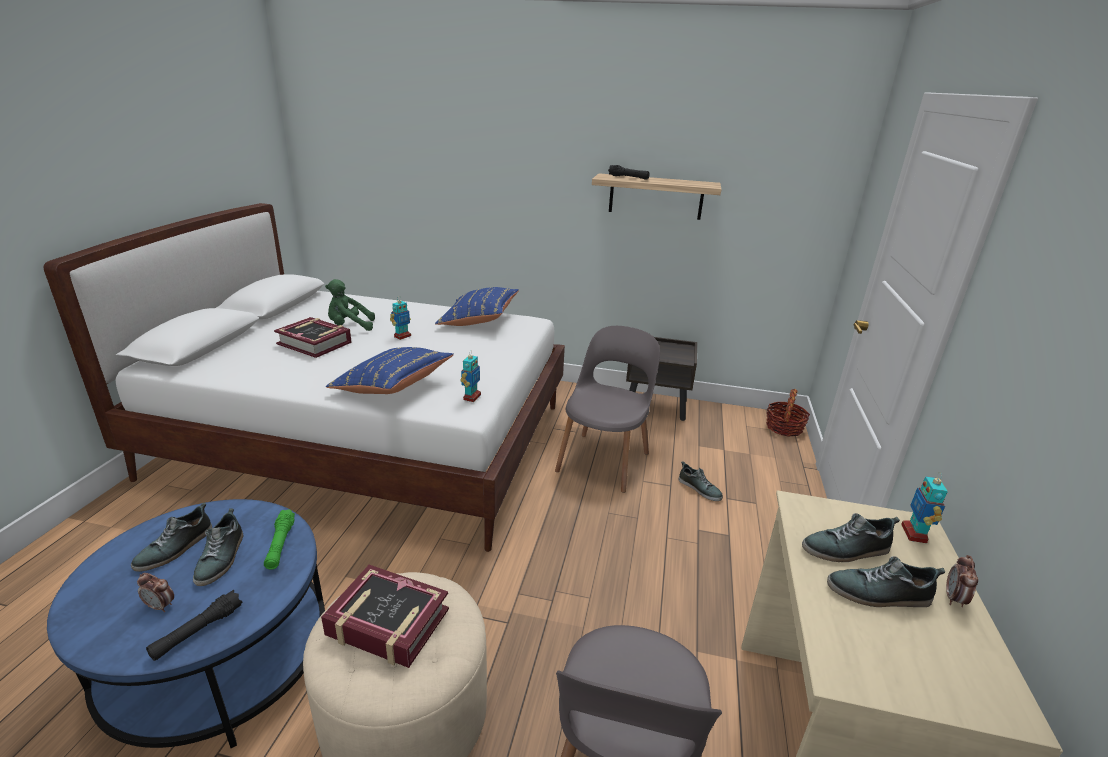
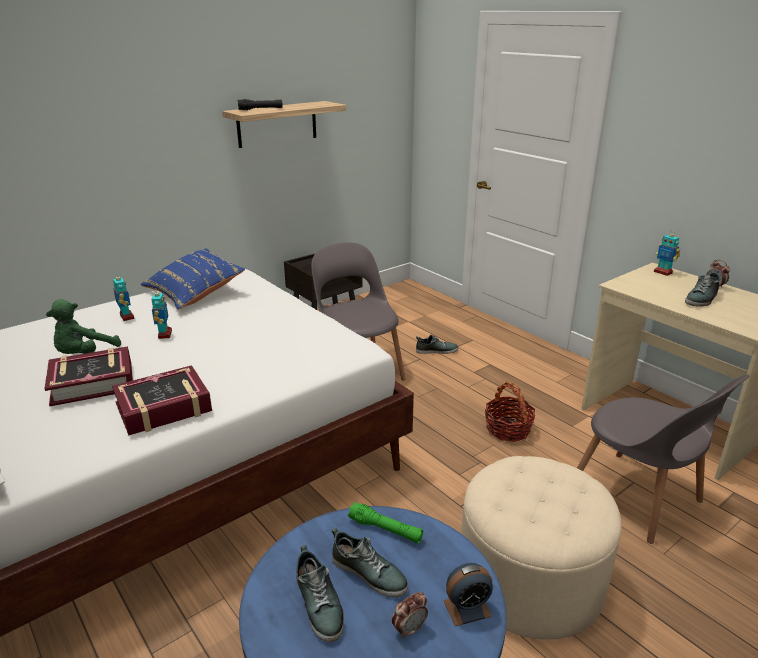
camera: 50 degrees left, 0 degrees up
(198, 631) = (467, 608): black flashlight -> alarm clock
(387, 623) = (535, 498): book -> book (164, 408)
(392, 387) = (268, 368): blue pillow -> none
(471, 397) = (340, 340): toy robot -> toy robot (126, 317)
(784, 428) = (414, 291): basket -> basket (508, 429)
(846, 549) = (664, 291): shoe -> none

